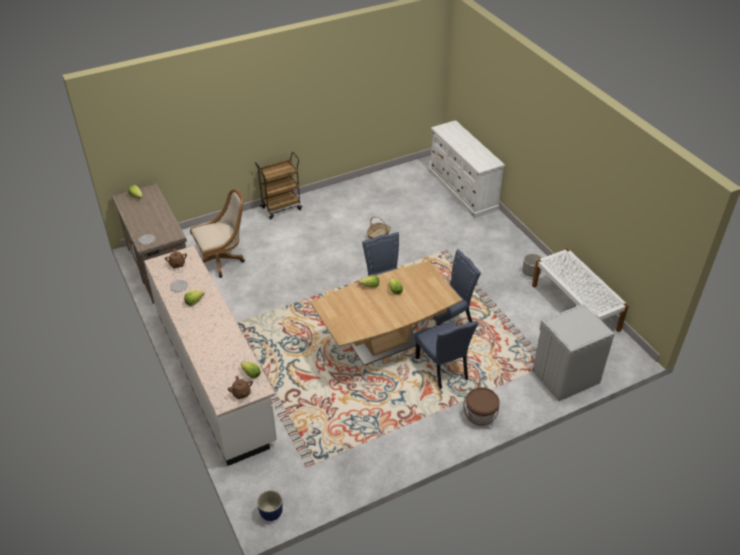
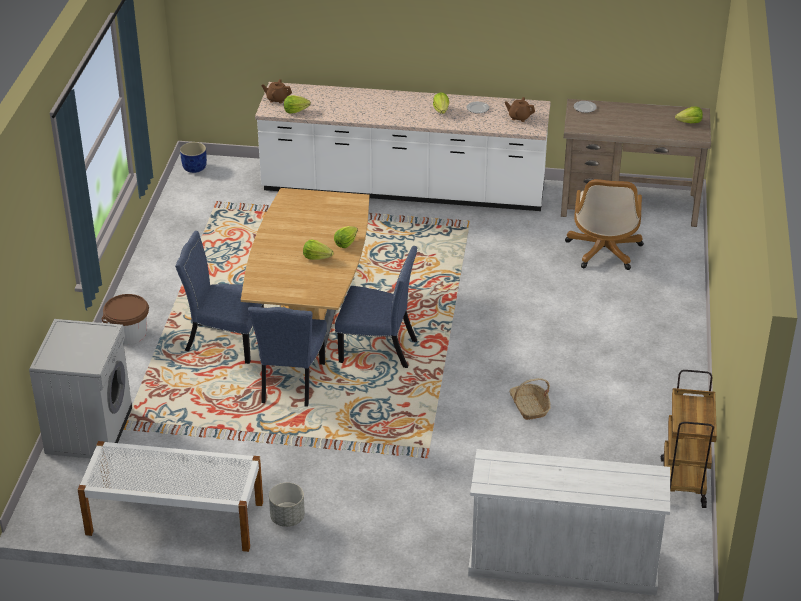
camera: 125 degrees right, 5 degrees down
(281, 208) = (682, 342): brown cart -> brown cart (682, 483)

